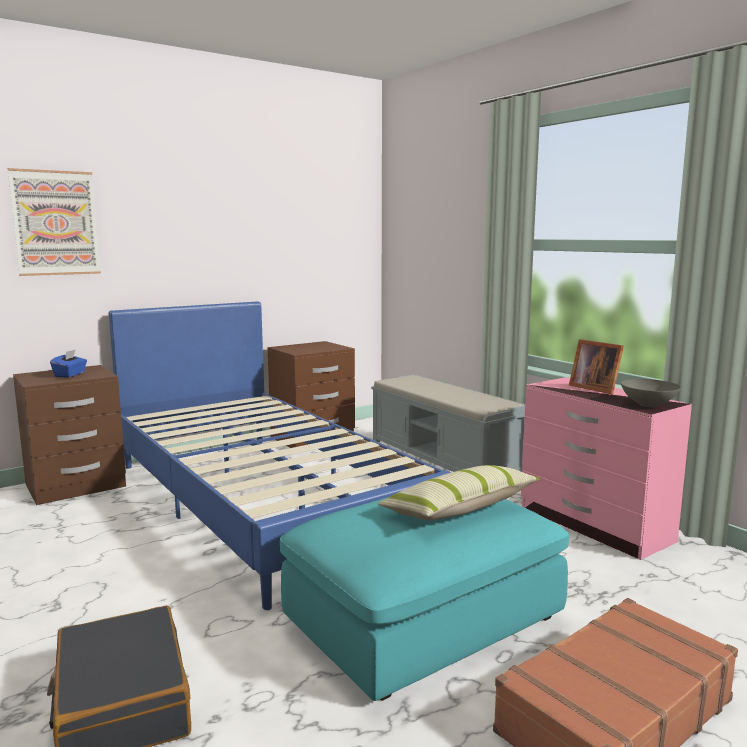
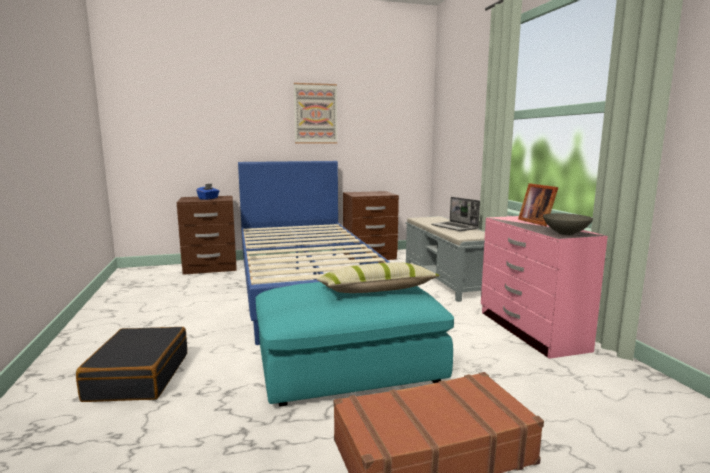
camera: 20 degrees right, 0 degrees up
(55, 223) = (208, 107): picture -> picture (315, 114)
(454, 392) = (455, 227): none -> laptop

